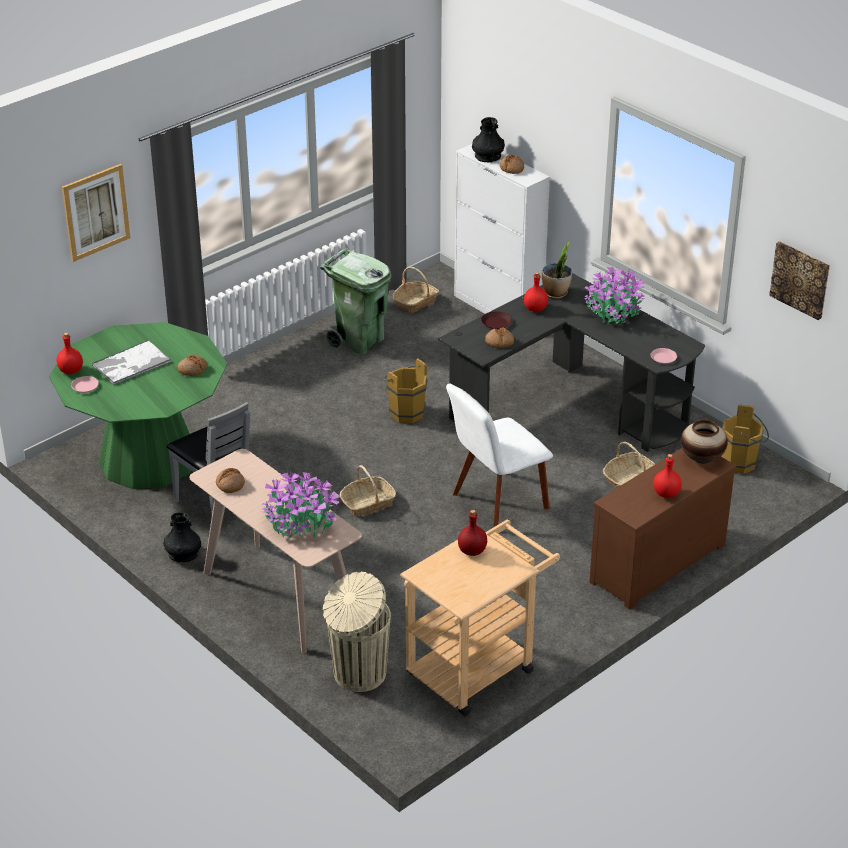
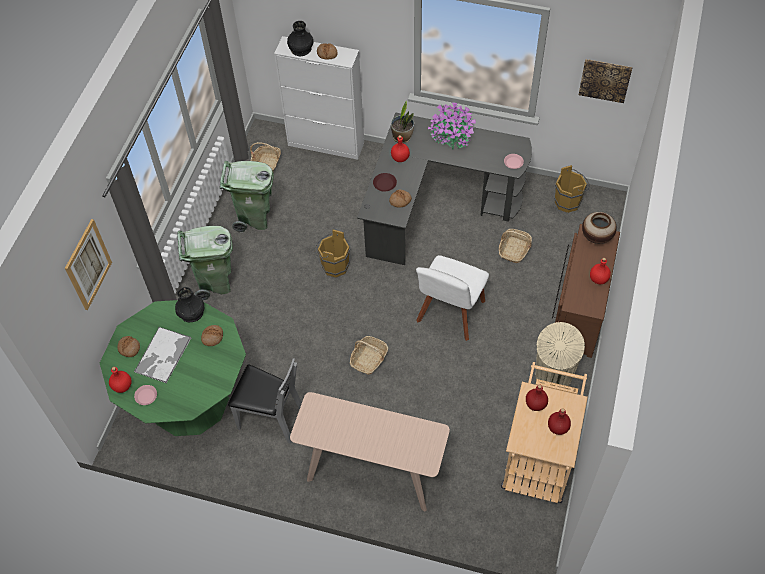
camera: 30 degrees left, 20 degrees up
(183, 554) = (280, 472): black vase -> black vase (192, 313)
(230, 484) = (325, 431): bread -> bread (129, 348)
(266, 377) = (215, 282): none -> green trash can
(301, 524) = (401, 440): potted plant -> none
(358, 674) = (472, 507): beige trash can -> beige trash can (552, 377)
(477, 579) = (558, 427): none -> red bottle

